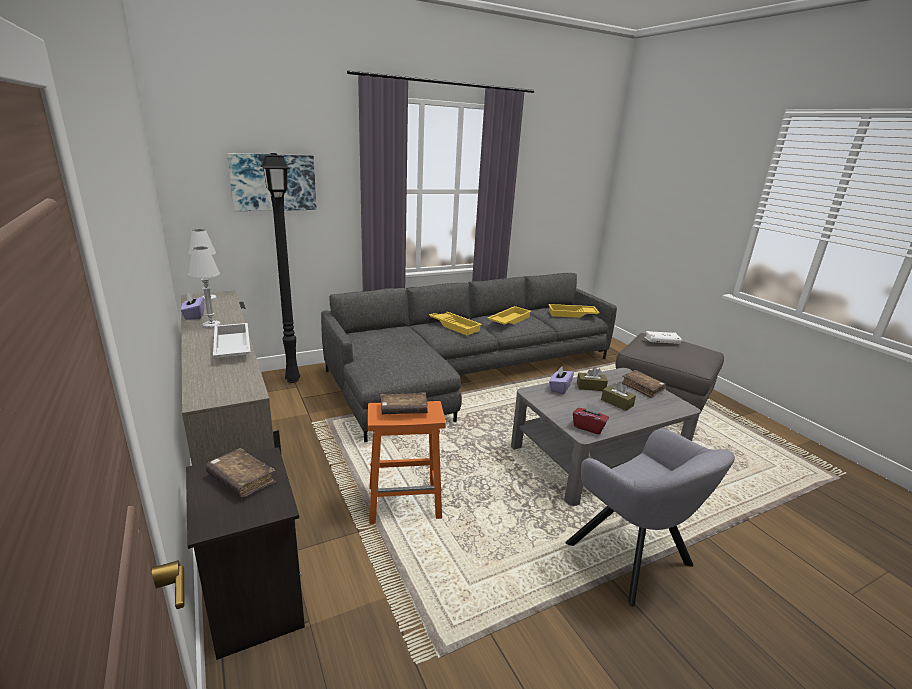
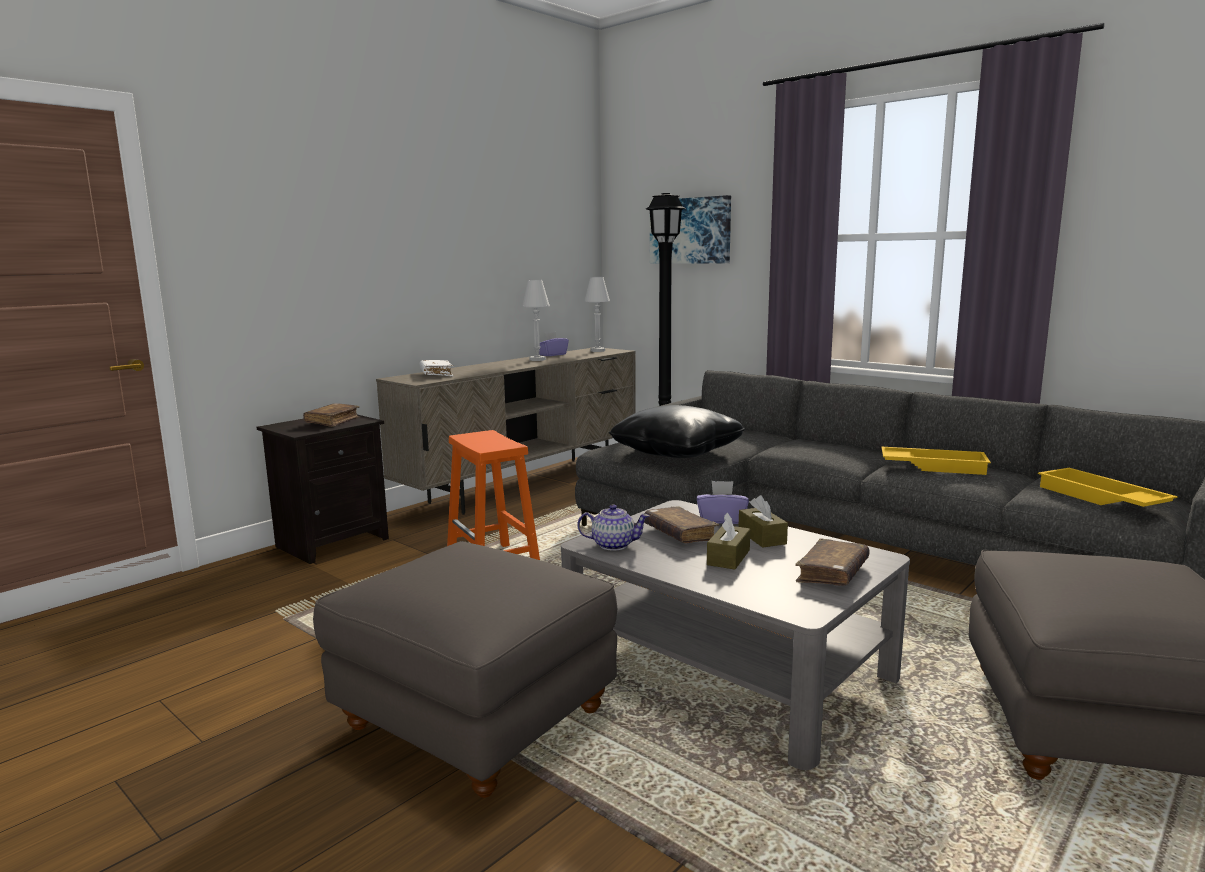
camera: 70 degrees right, 10 degrees down
(231, 347) = (499, 368): white tray -> none
(403, 410) = (489, 439): brown book -> brown book (680, 534)
(415, 361) = (676, 452): none -> black pillow
(455, 325) = (829, 447): yellow tray -> none
(588, 427) = (613, 545): red tissue box -> teapot
(633, 559) = (474, 720): grey armchair -> grey ottoman
(661, 342) = (1113, 565): white book -> white book (436, 374)

